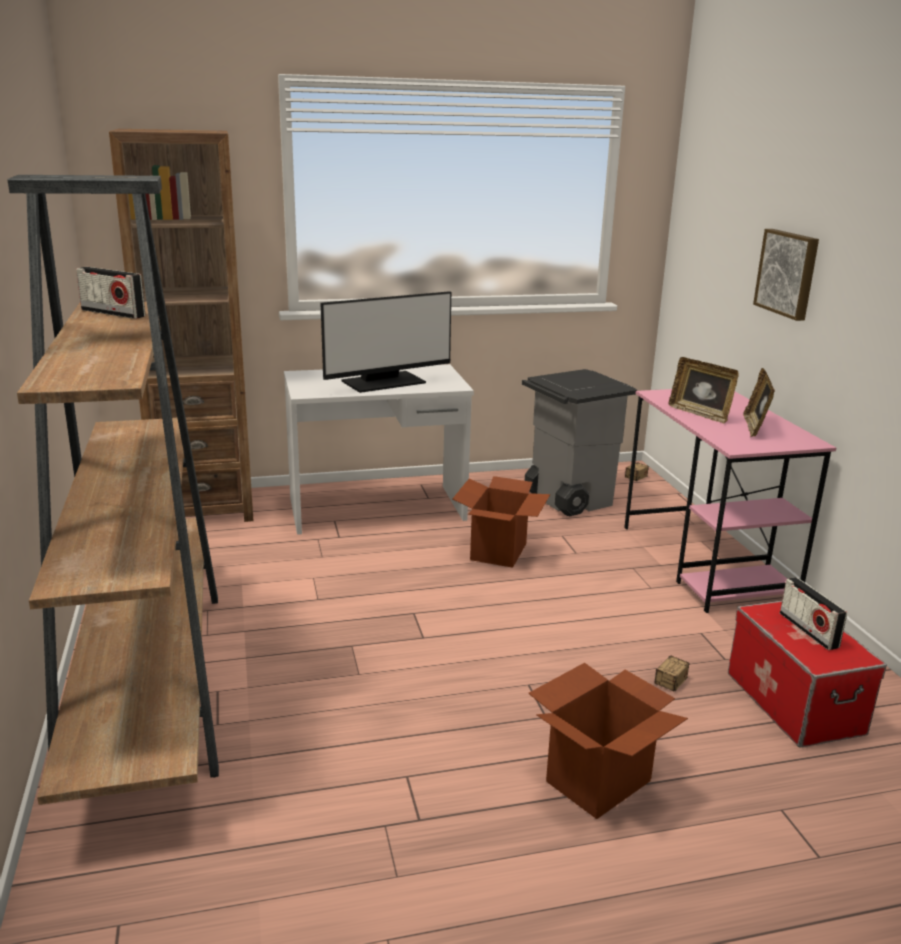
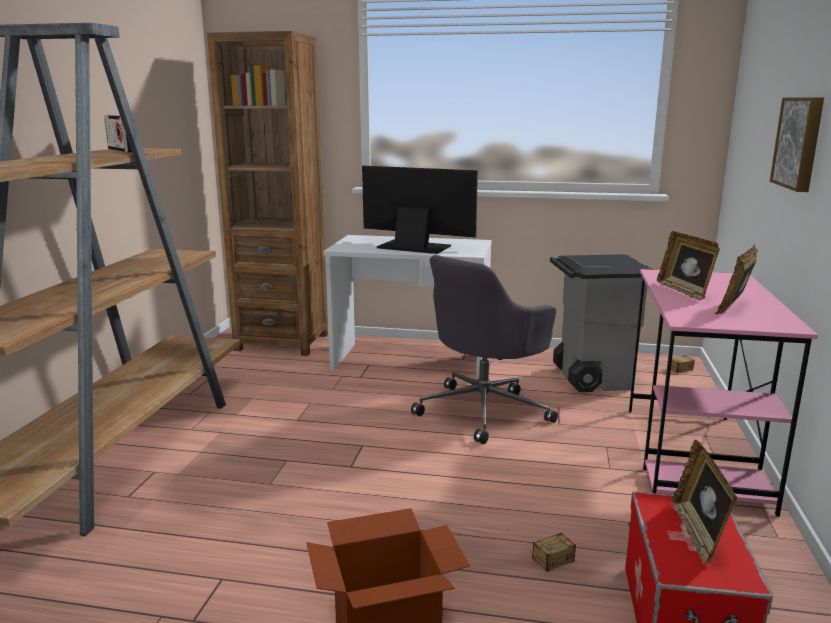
camera: 25 degrees right, 5 degrees down
(384, 382) = (414, 247): monitor -> monitor turned 150 degrees counterclockwise
(498, 552) = (484, 410): cardboard box -> grey office chair
(808, 630) = (698, 534): radio -> picture frame

